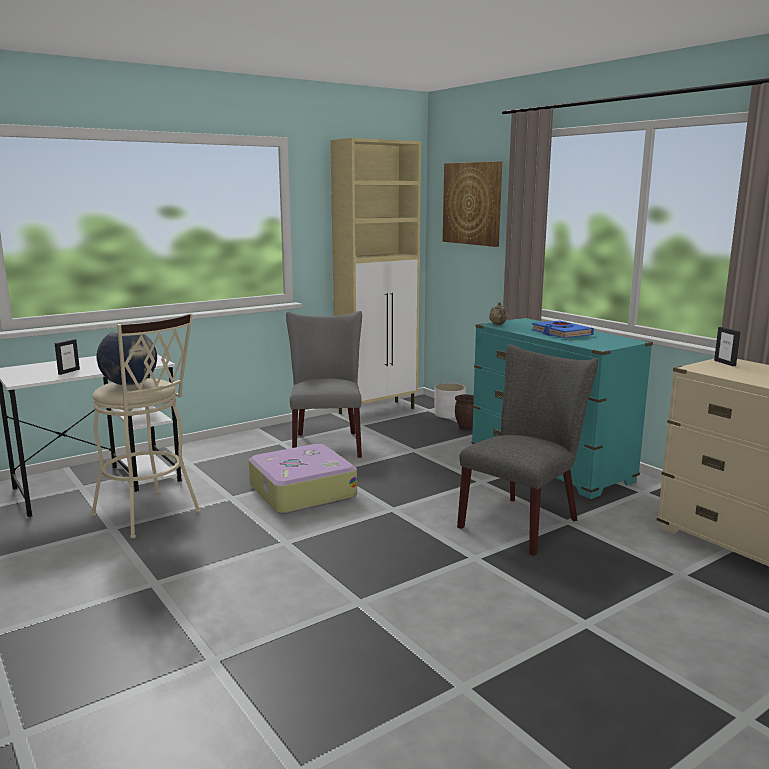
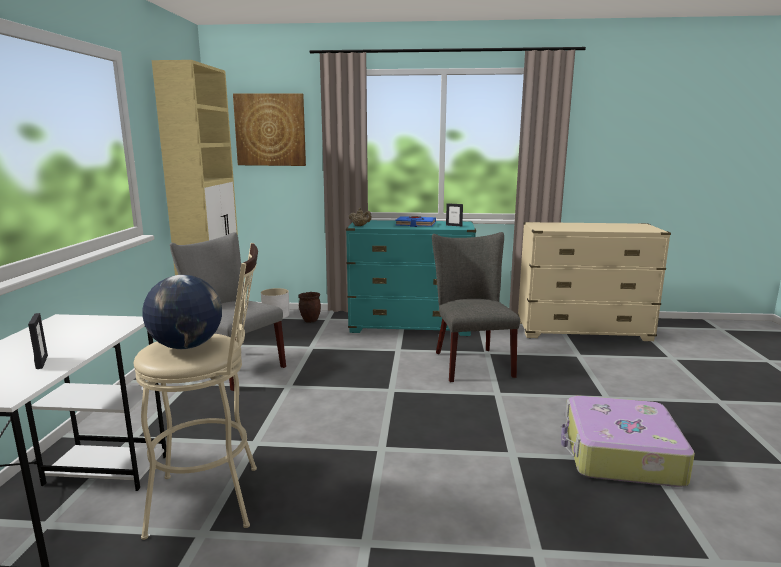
camera: 50 degrees left, 0 degrees up
(301, 491) = (301, 409): suitcase -> suitcase (619, 454)
(725, 363) = (539, 225): picture frame -> picture frame (454, 225)

